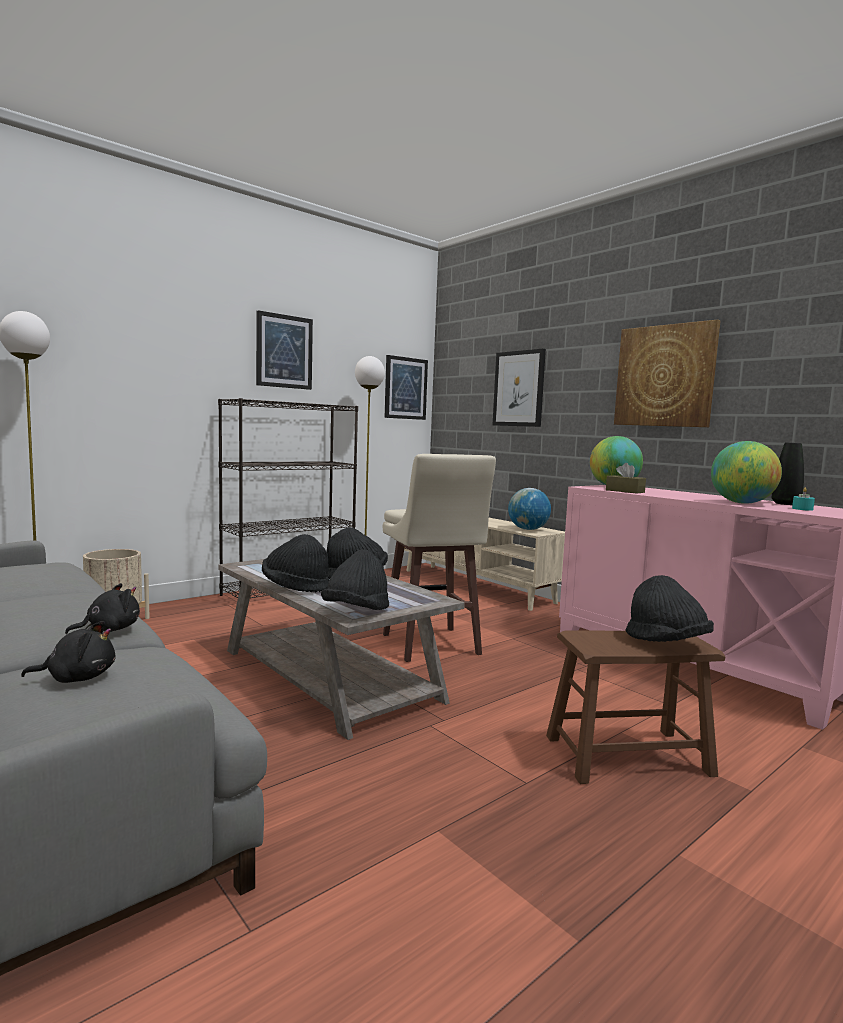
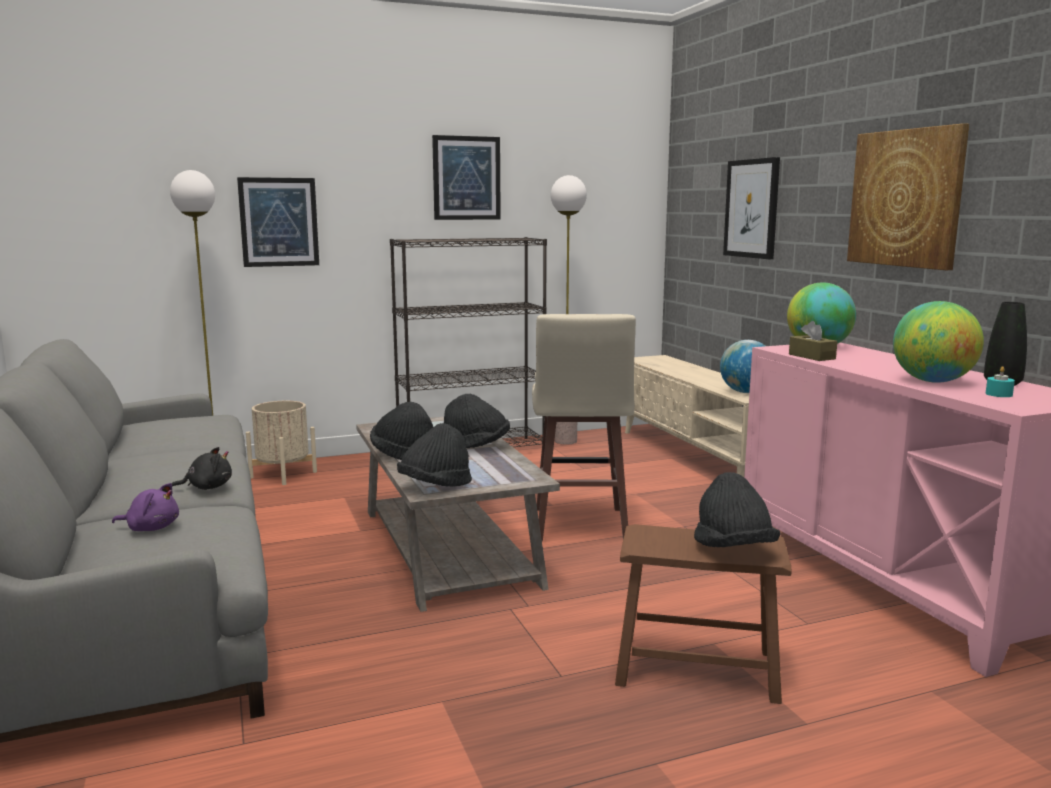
camera: 20 degrees right, 5 degrees up
(77, 678) = (151, 528): black plush toy -> purple plush toy
(405, 388) = (627, 207): picture -> picture (279, 222)

